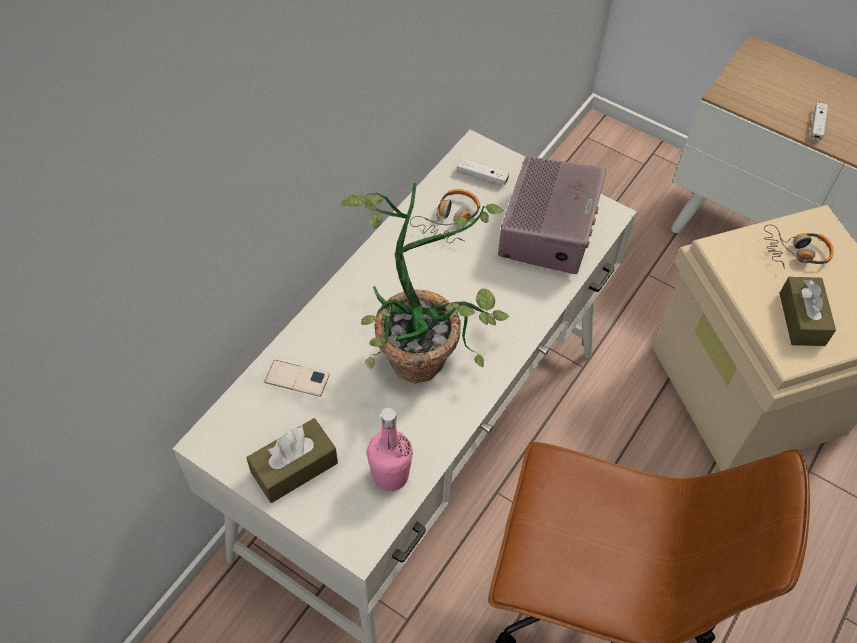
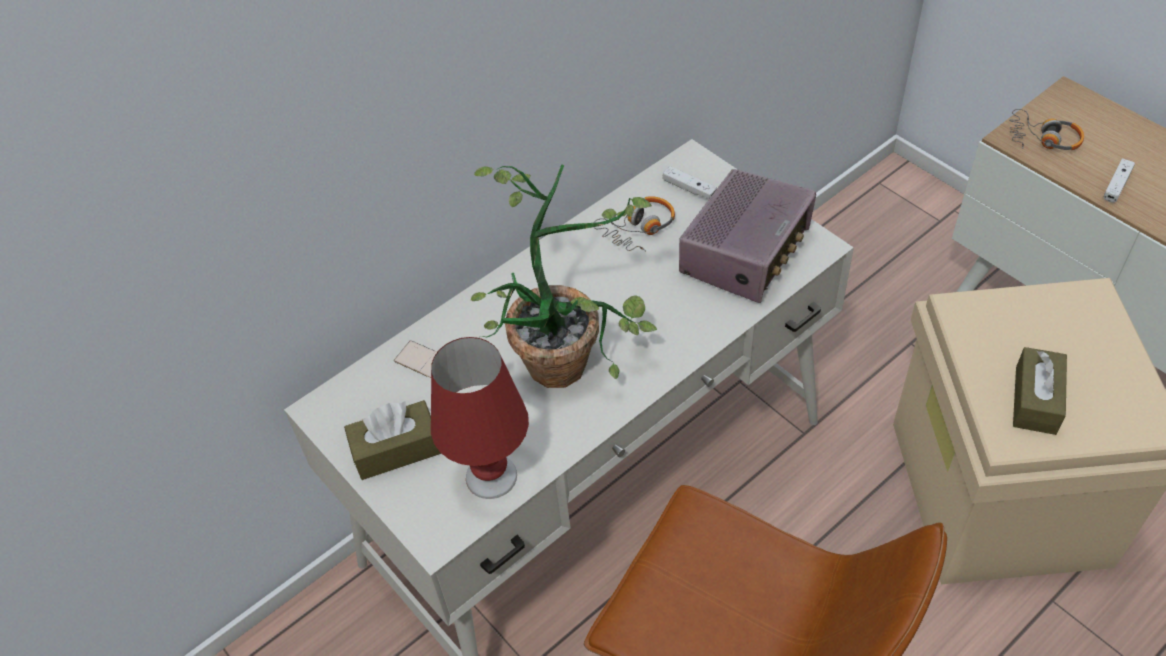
camera: 20 degrees right, 5 degrees down
(390, 475) = (491, 475): pink bottle -> red table lamp
(796, 252) = (1051, 325): headphones -> headphones (1043, 139)

